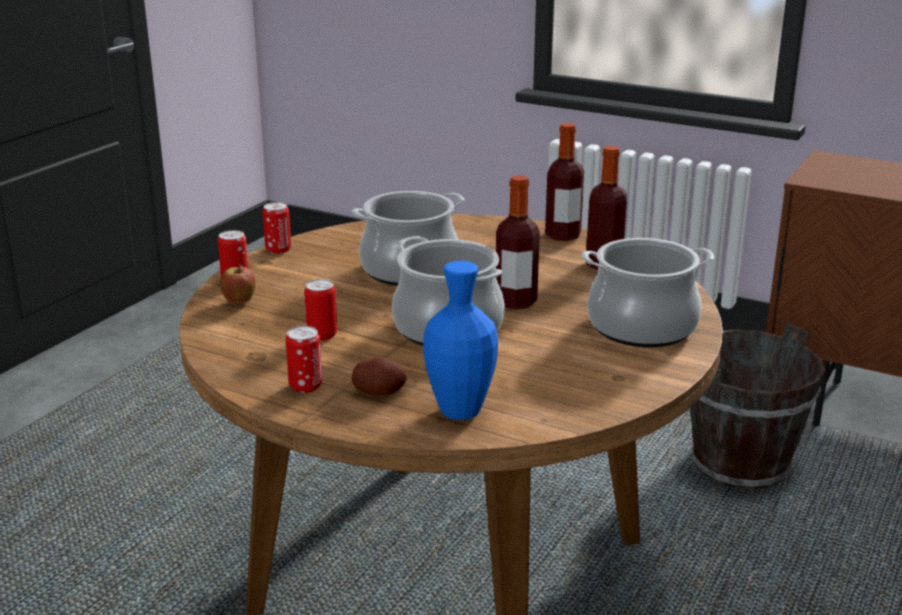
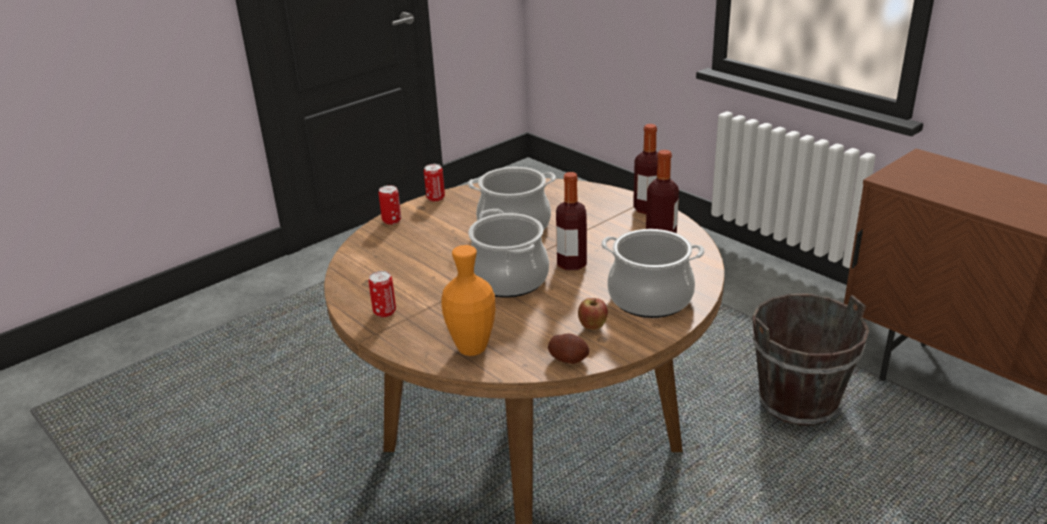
camera: 20 degrees right, 5 degrees up
(239, 303) = (383, 239): apple -> apple (592, 327)
(322, 335) = (420, 273): can -> none
(379, 392) = (429, 324): potato -> potato (568, 359)
(460, 411) = (472, 348): blue vase -> orange vase

